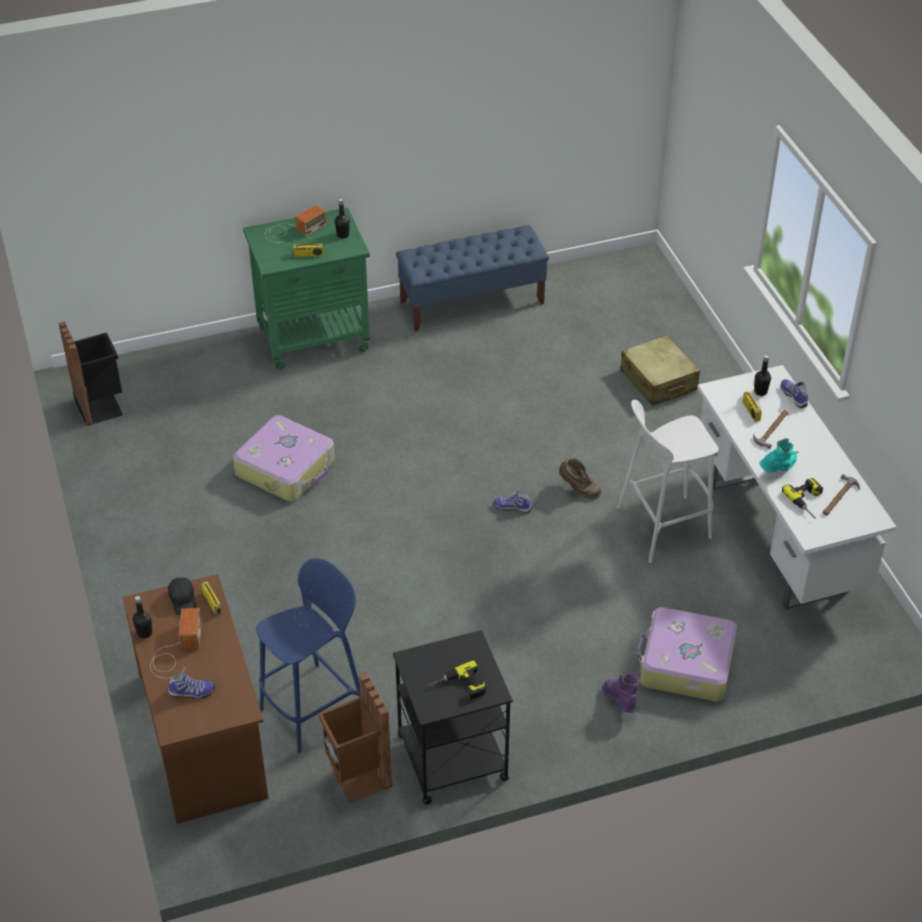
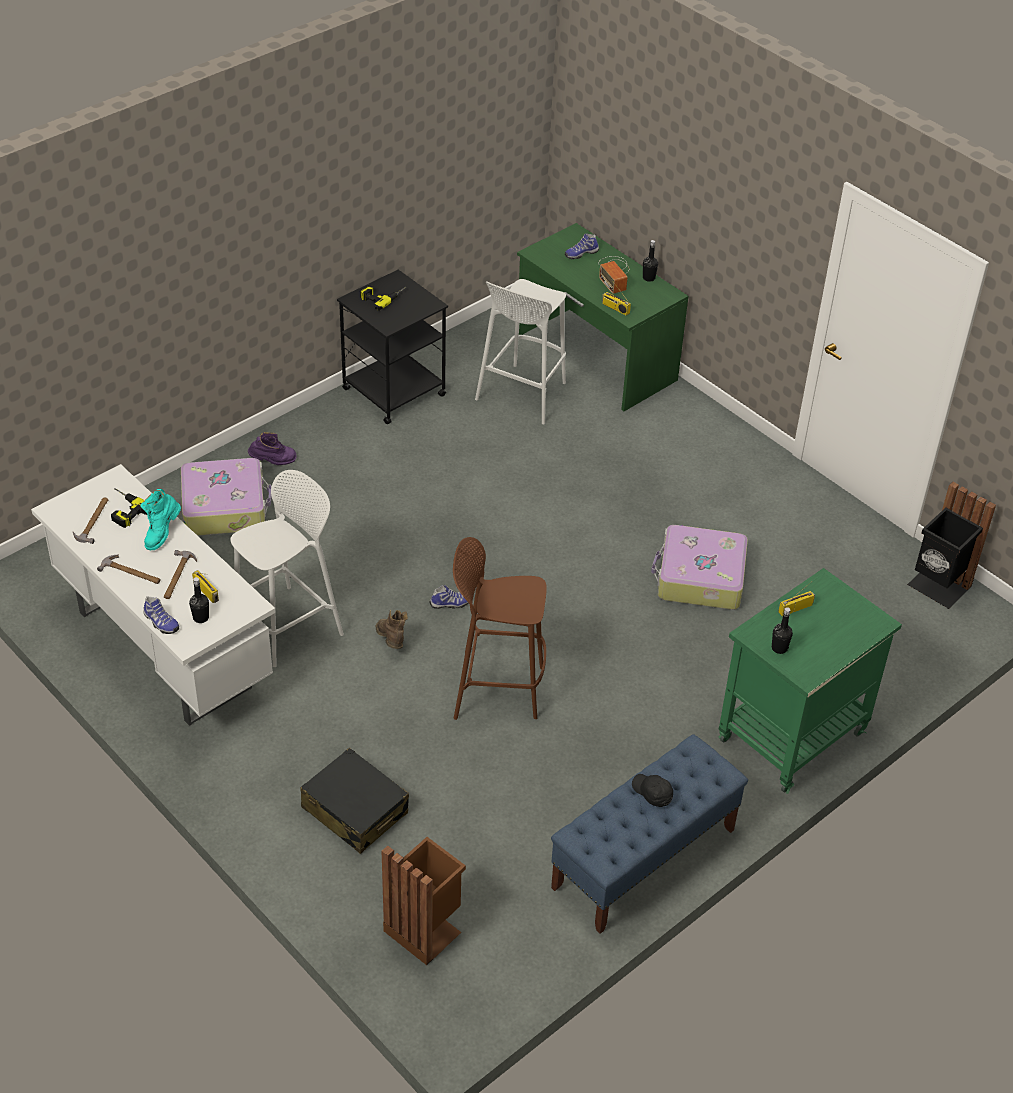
camera: 155 degrees right, 0 degrees up
(183, 600) = (639, 304): black cap -> black cap (652, 793)
(204, 734) = (594, 358): brown desk -> green desk
(292, 230) = (842, 637): radio -> none
(314, 709) = (523, 394): blue stool -> white stool
(357, 776) = (460, 363): brown trash can -> brown trash can (424, 929)
(511, 431) = (496, 688): none -> brown stool
(578, 489) = (391, 642): brown boot -> brown boot turned 60 degrees clockwise
(620, 703) = (273, 462): purple boot -> purple boot turned 60 degrees counterclockwise
(658, 380) = (354, 810): beige suitcase -> black suitcase
(811, 442) = (131, 573): none -> hammer

